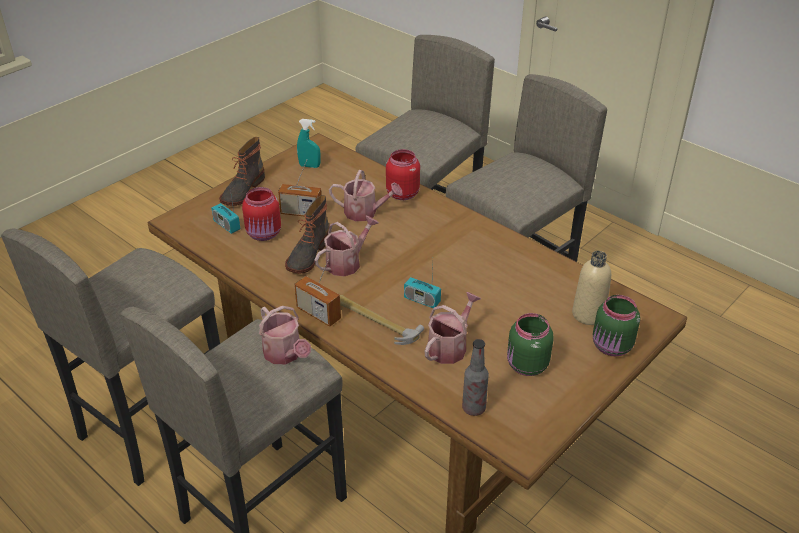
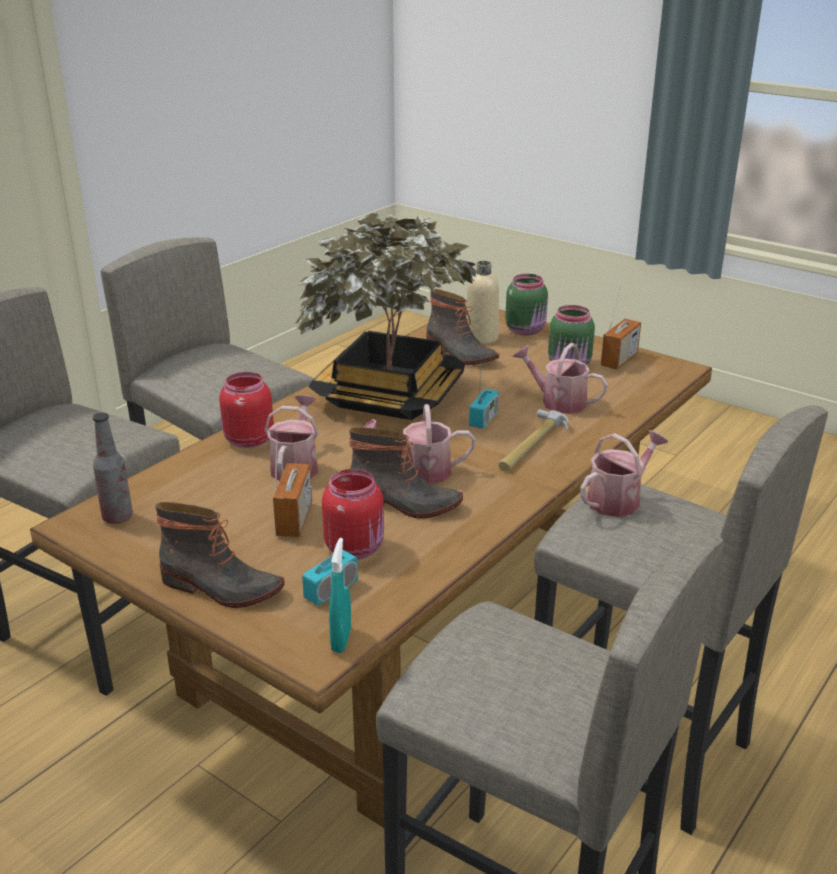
camera: 95 degrees left, 10 degrees down
(309, 166) = (150, 525): turquoise spray bottle -> turquoise spray bottle (341, 640)
(318, 313) = (531, 484): radio -> radio (619, 360)
(347, 262) = (418, 472): watering can -> watering can turned 45 degrees counterclockwise
(464, 254) = (389, 397): none -> potted plant
(473, 408) = (642, 389): bottle -> bottle (117, 517)
(548, 297) = (459, 354): none -> boot

